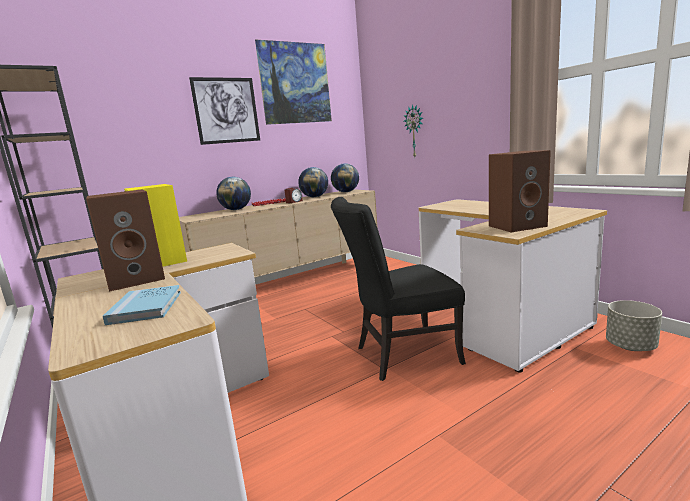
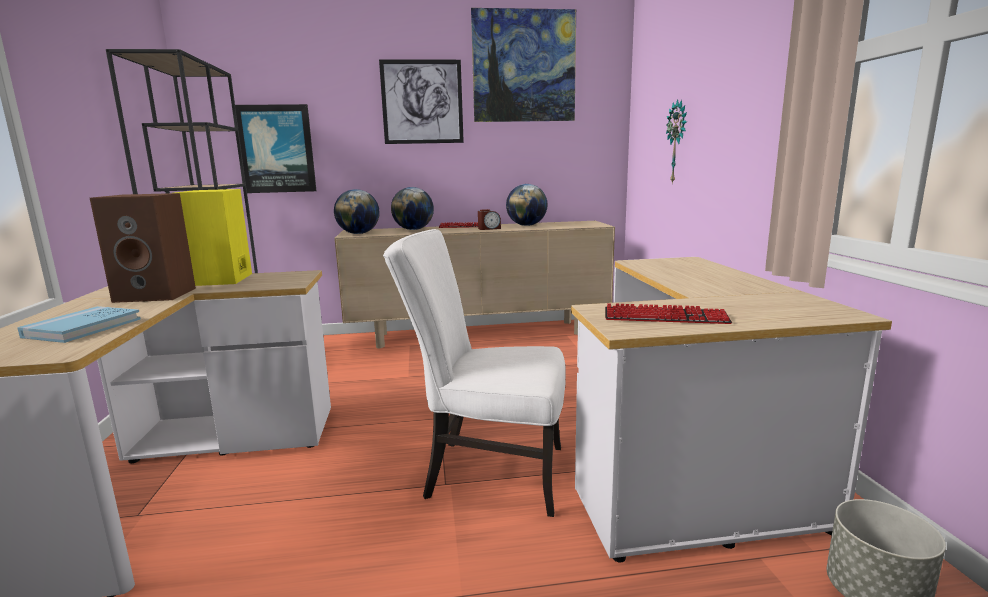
camera: 25 degrees right, 0 degrees up
(105, 154) = (276, 149): none -> picture
(346, 192) = (577, 223): globe -> globe (358, 233)
(401, 355) = (486, 472): black chair -> white chair
(517, 226) = (665, 317): brown speaker -> keyboard

